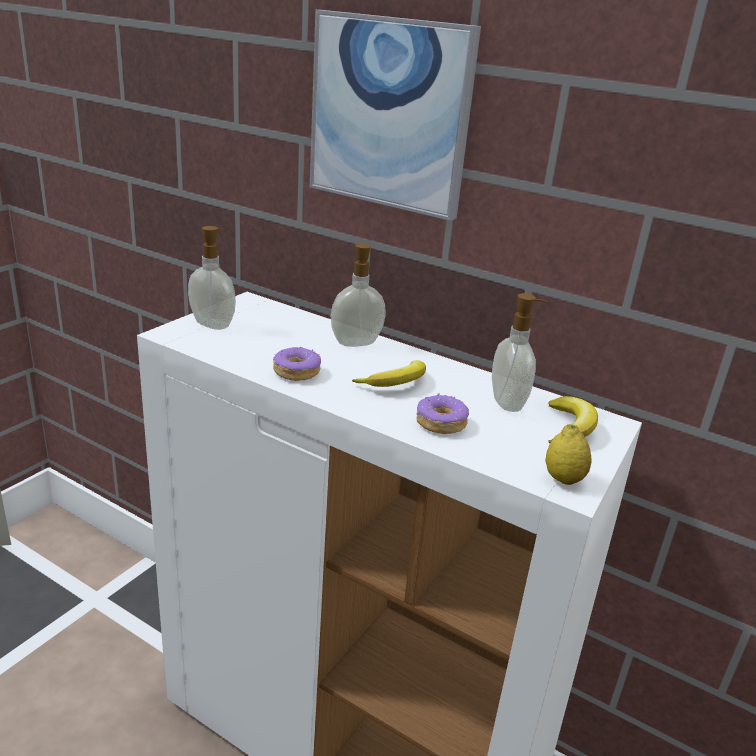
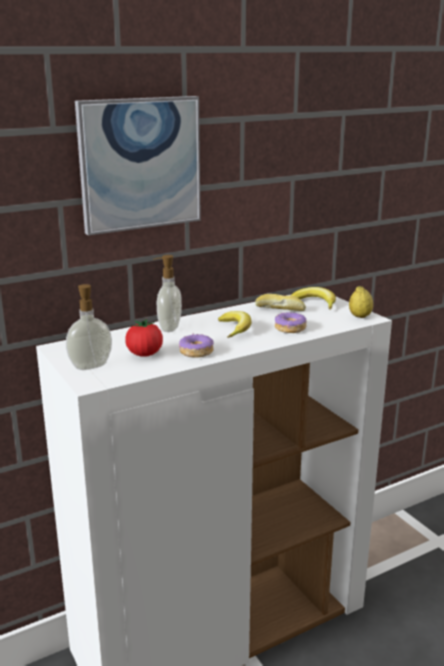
camera: 60 degrees left, 5 degrees down
(264, 344) = (144, 354): none -> tomato
(509, 403) = (280, 309): soap dispenser -> bread

